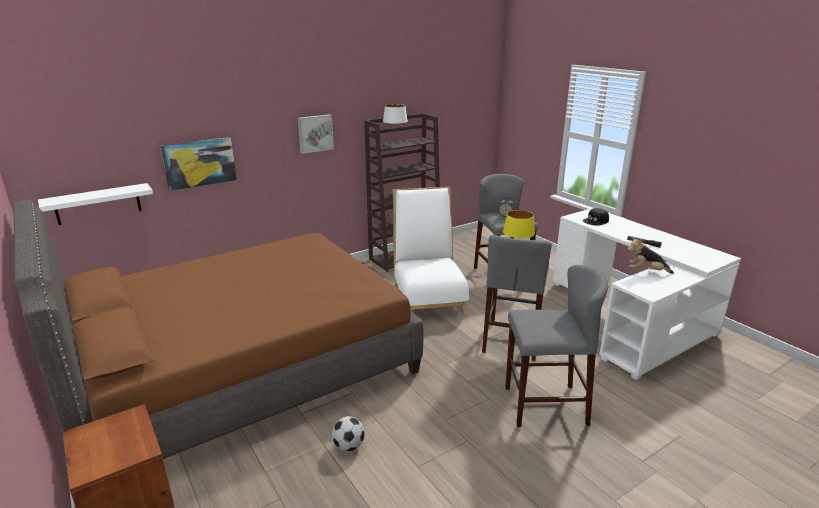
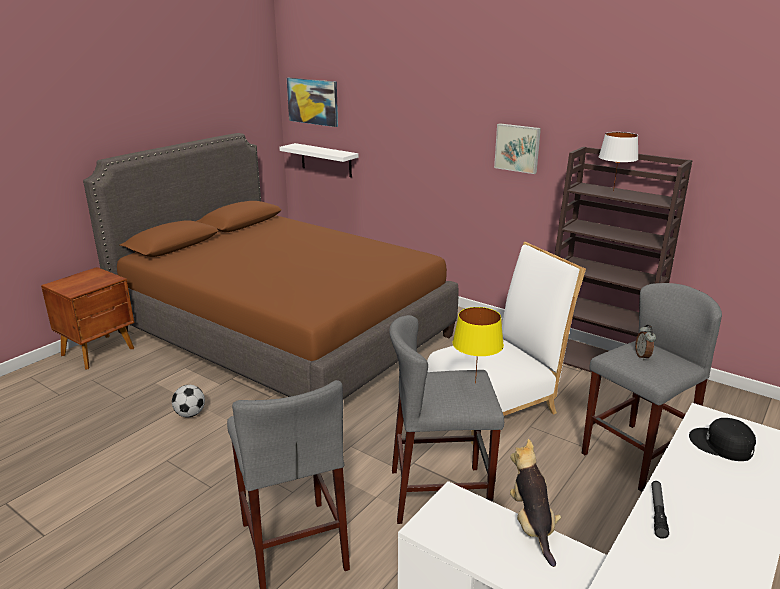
camera: 70 degrees right, 0 degrees up
(199, 163) = (398, 147): picture -> picture (313, 101)

